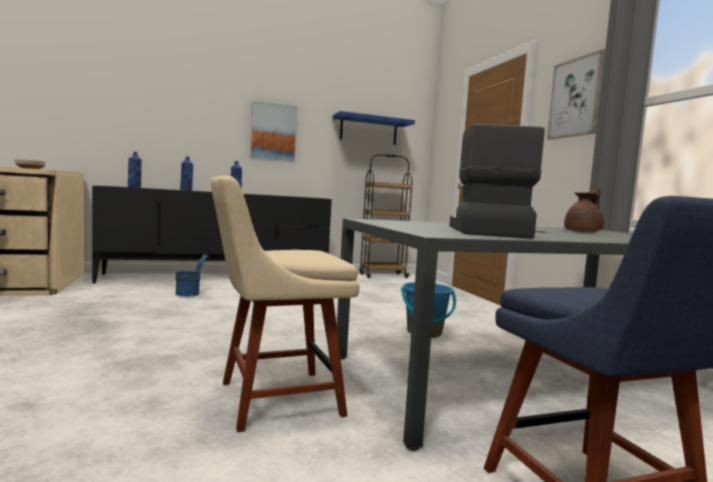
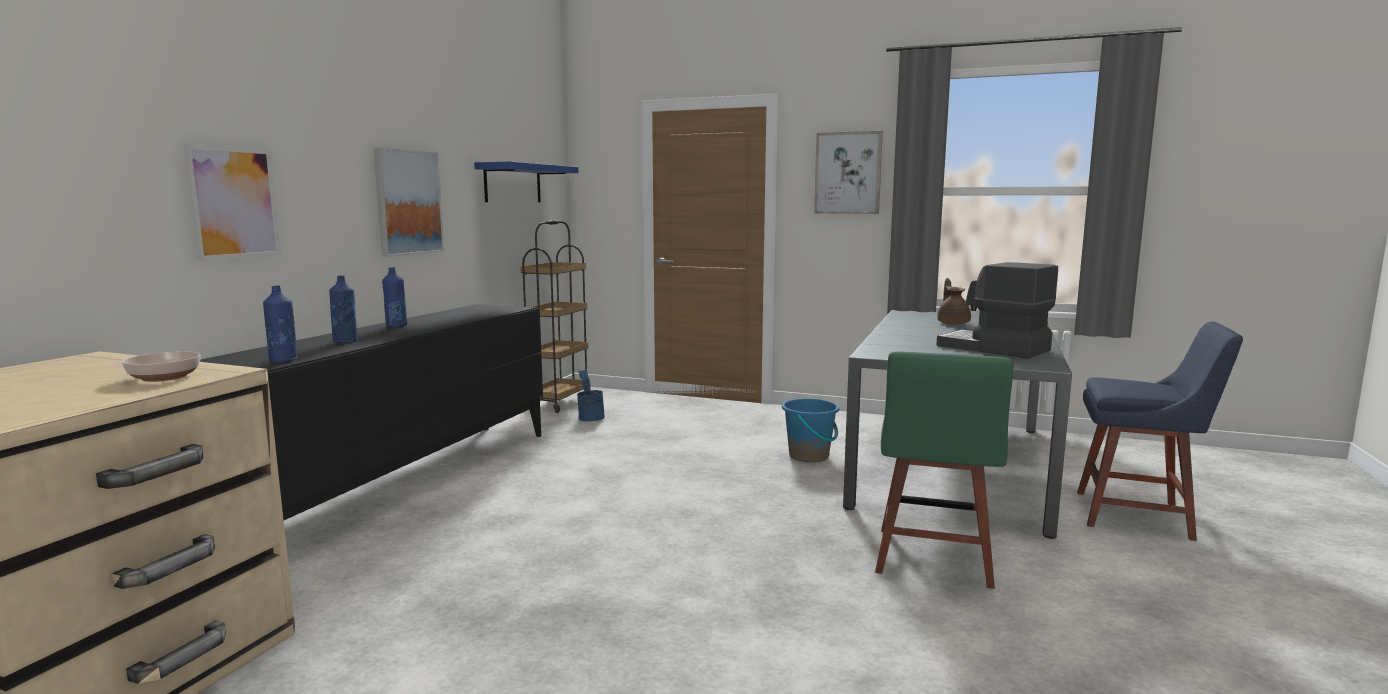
camera: 50 degrees left, 5 degrees up
(160, 121) = (234, 203): none -> picture
(190, 294) = (477, 524): blue bucket -> blue bucket (590, 417)
(273, 399) = (933, 560): beige chair -> green chair

